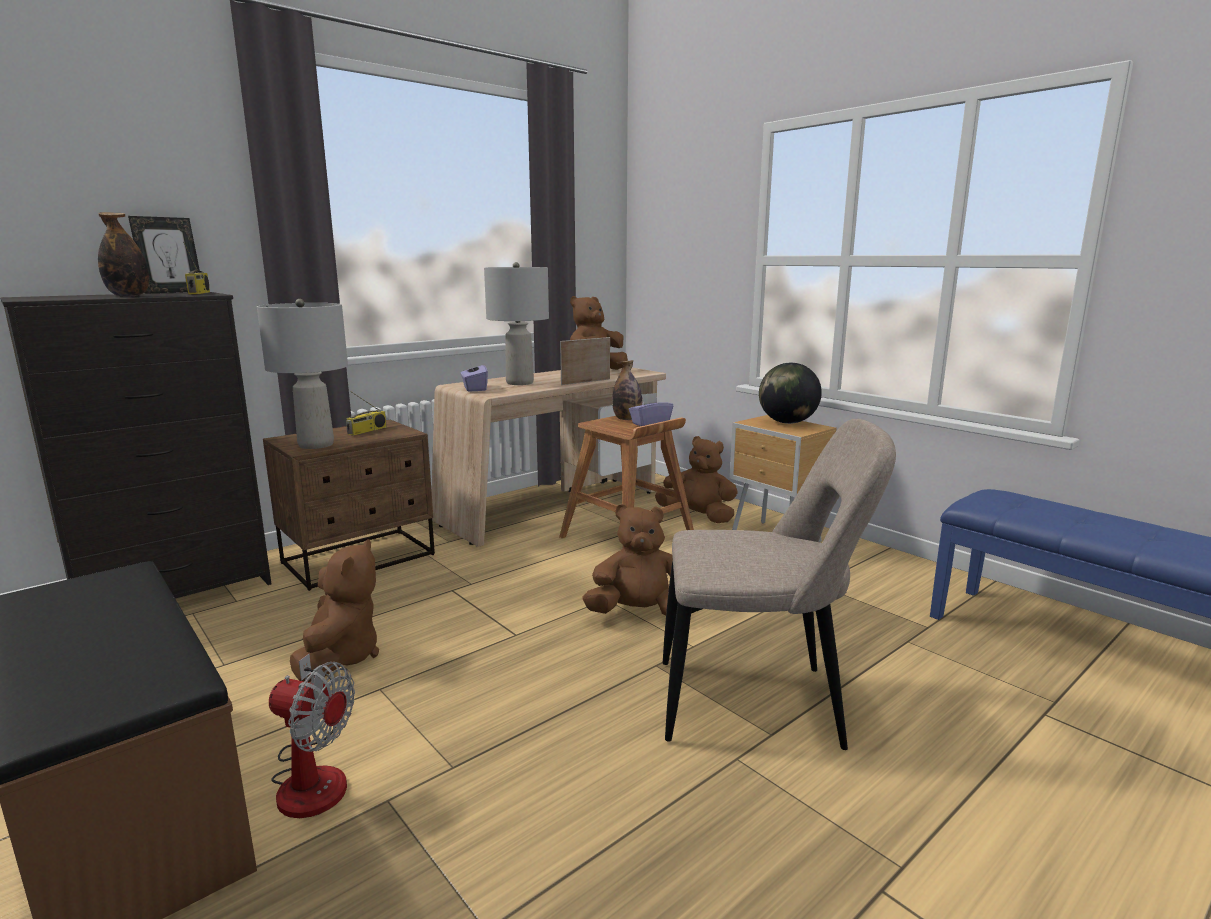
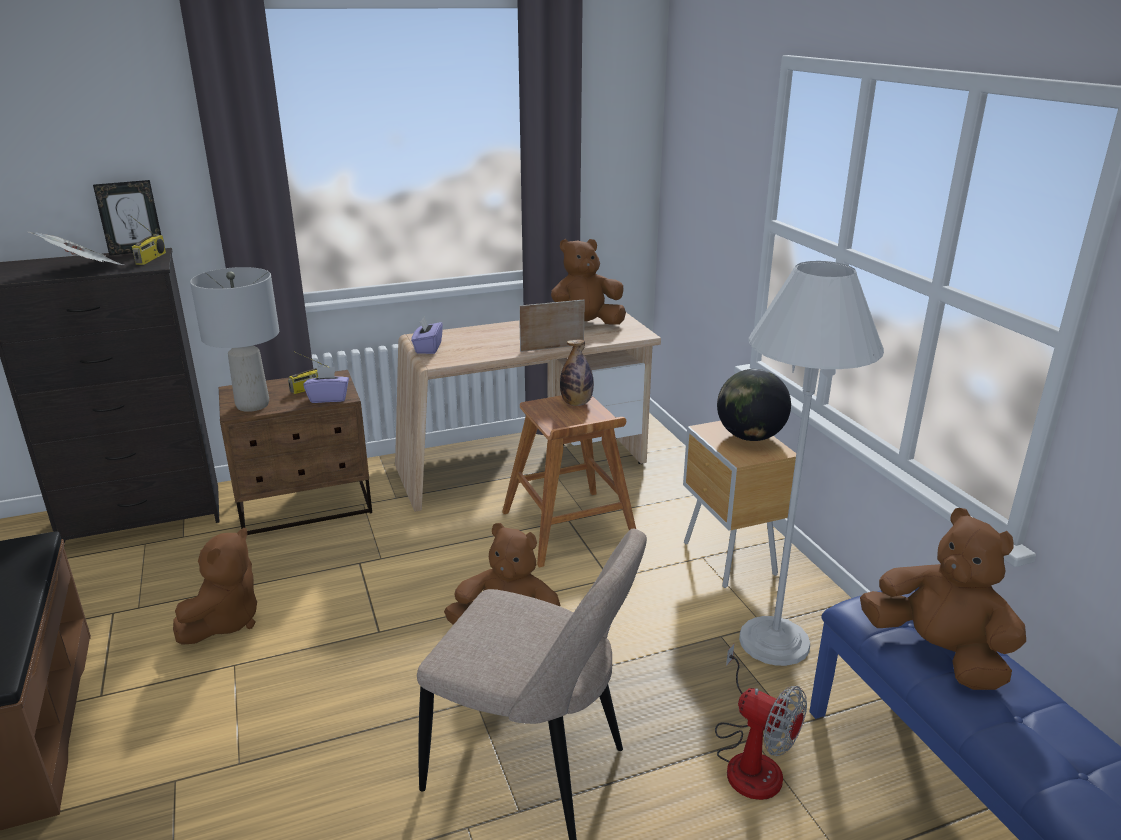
camera: 20 degrees right, 10 degrees up
(129, 296) = (83, 269): bottle -> newspaper
(313, 776) = (139, 740): fan -> fan (750, 759)
(519, 383) = (483, 341): grey table lamp -> none
(650, 424) = (590, 417): purple tissue box -> purple tissue box (328, 398)
(698, 516) = (667, 509): brown plush toy -> brown plush toy (938, 652)
(860, 580) = (774, 641): none -> white floor lamp

